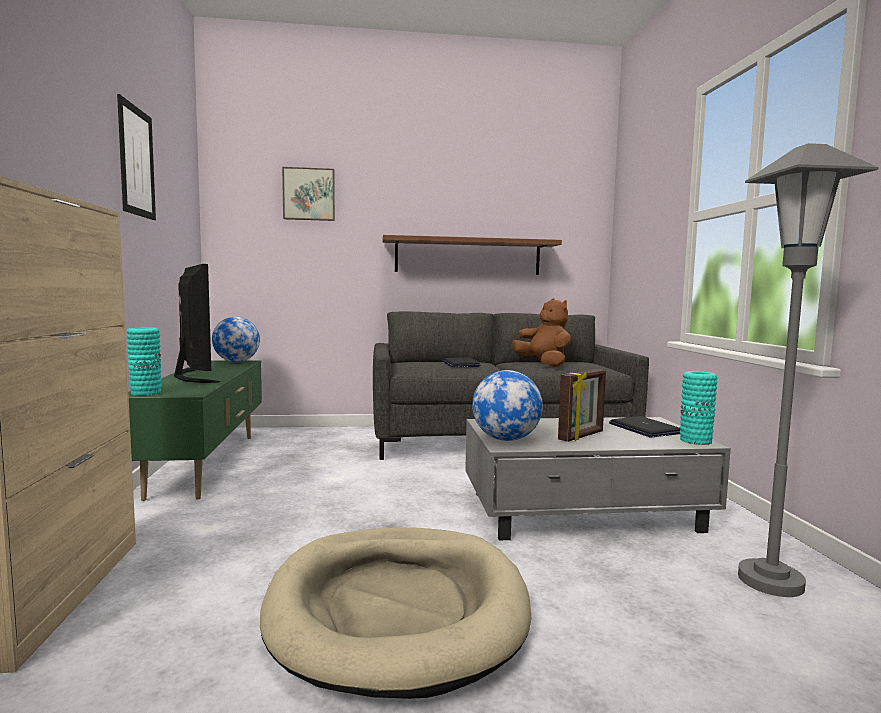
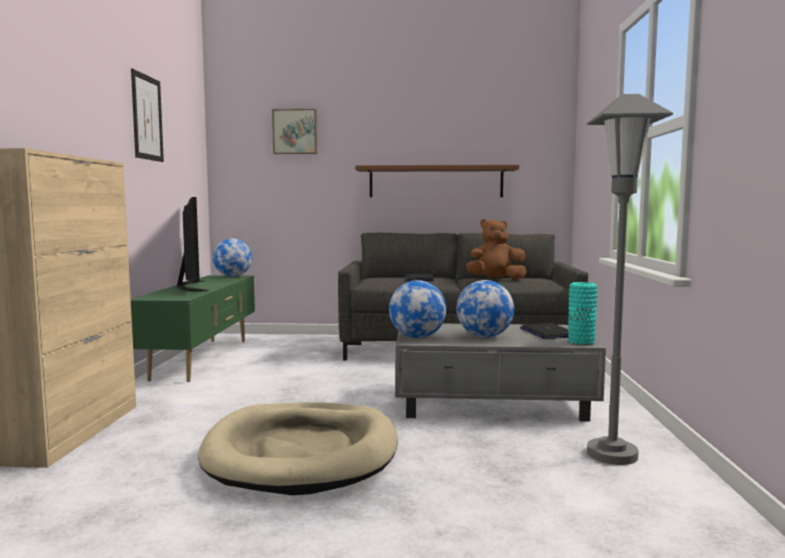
camera: 10 degrees right, 0 degrees up
(146, 392) = (150, 297): turquoise vase -> none
(544, 364) = (495, 279): brown plush toy -> brown plush toy turned 75 degrees counterclockwise
(582, 436) = (484, 337): picture frame -> globe

